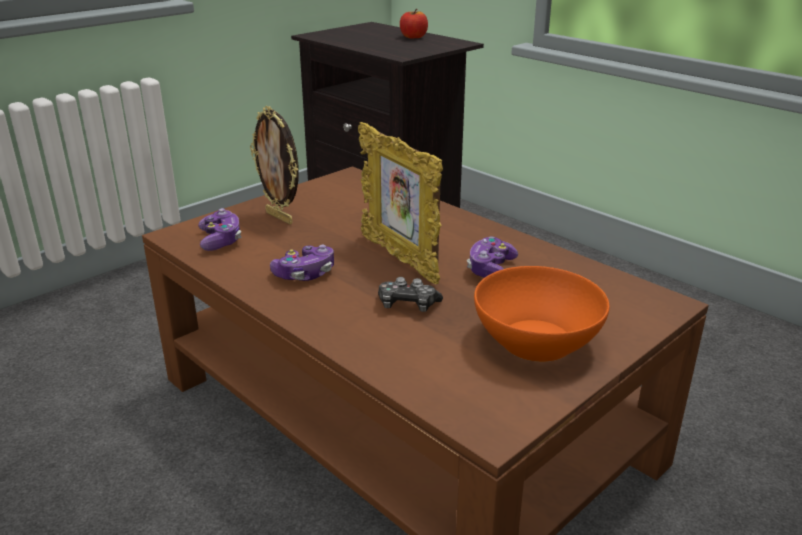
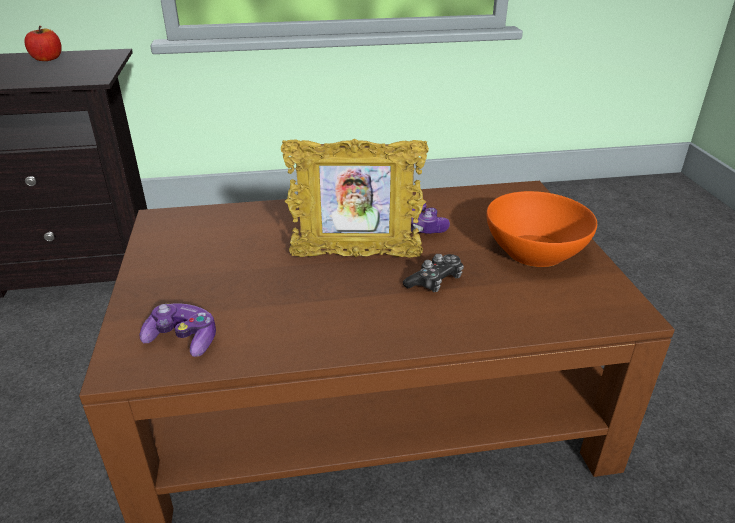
camera: 55 degrees left, 5 degrees up
(280, 217) = (187, 285): picture frame -> none
(305, 274) = (323, 312): game controller -> none

